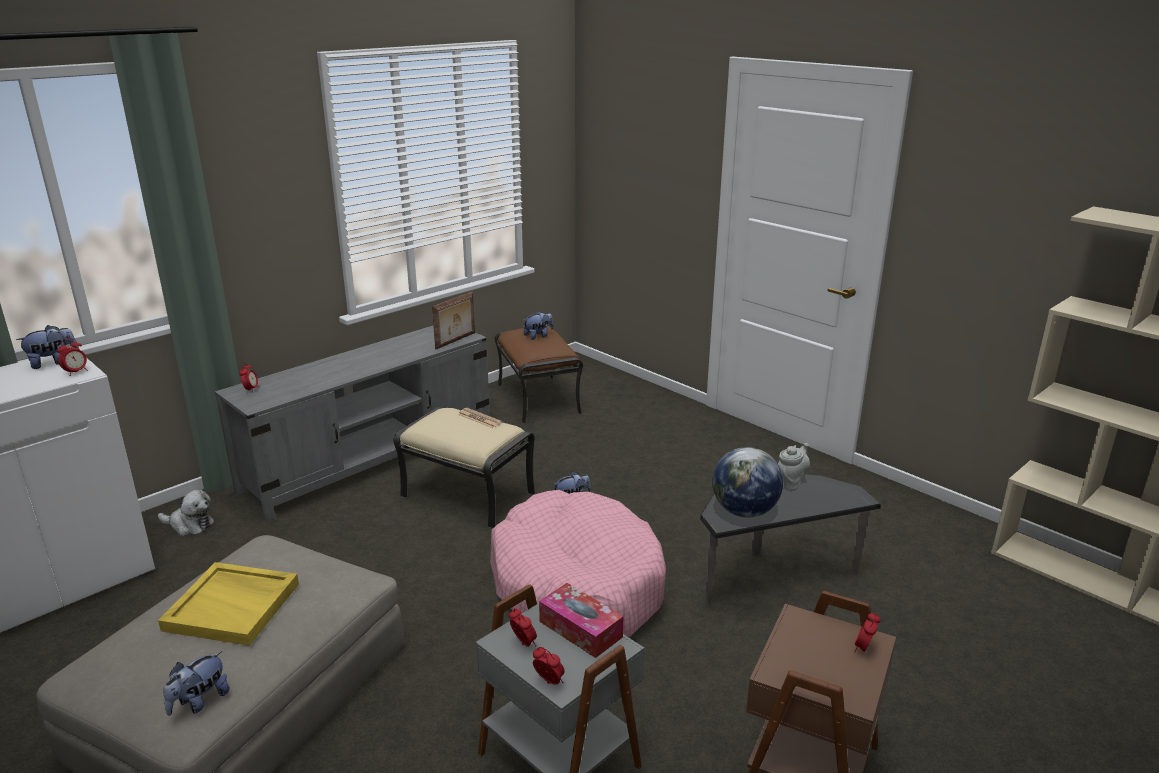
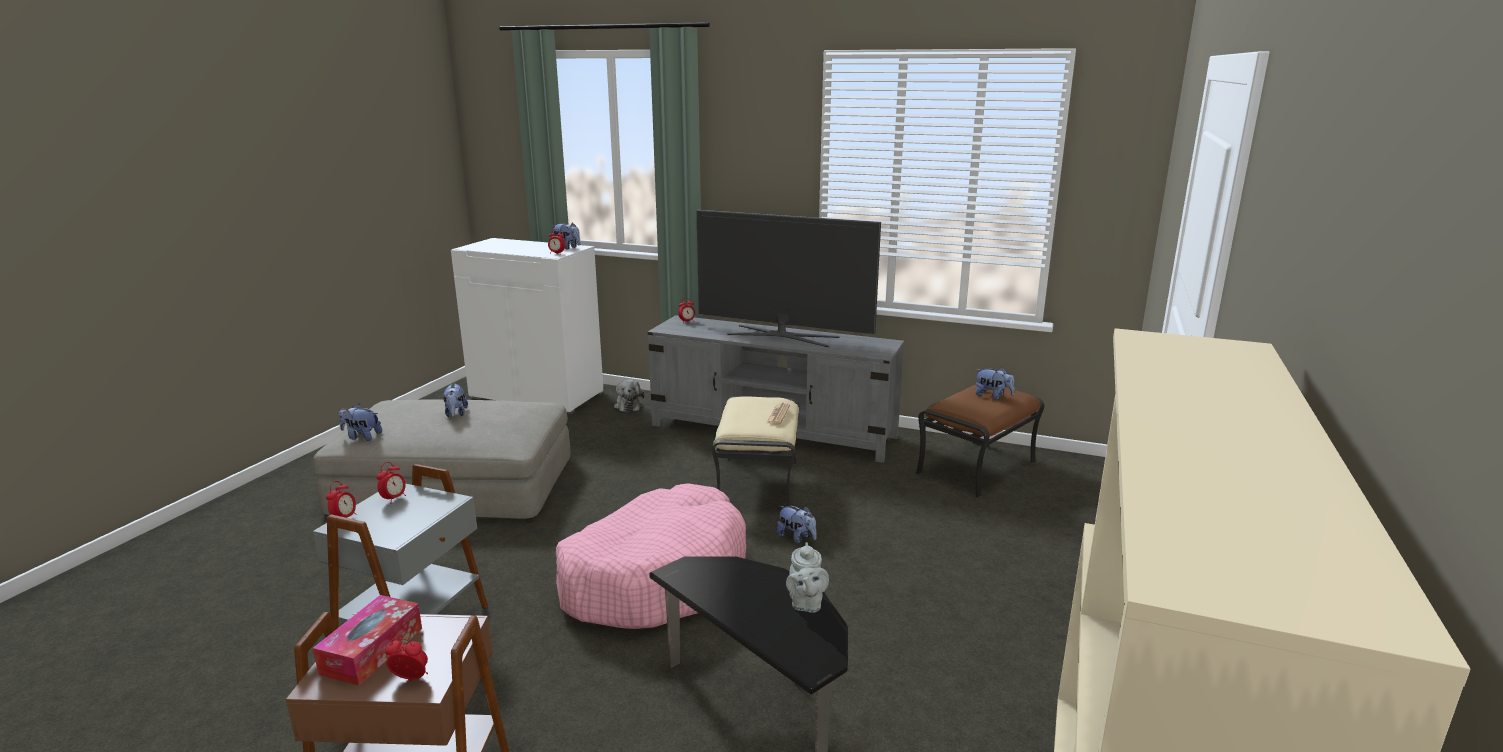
camera: 65 degrees right, 5 degrees down
(233, 606) = (456, 414): yellow tray -> plush toy
(367, 358) = (783, 336): none -> television
(456, 341) = (862, 352): picture frame -> none
(580, 629) = (418, 517): tissue box -> tissue box (372, 651)
(744, 511) = (708, 581): globe -> none
(791, 482) = (805, 603): grey teapot -> grey teapot turned 75 degrees clockwise

